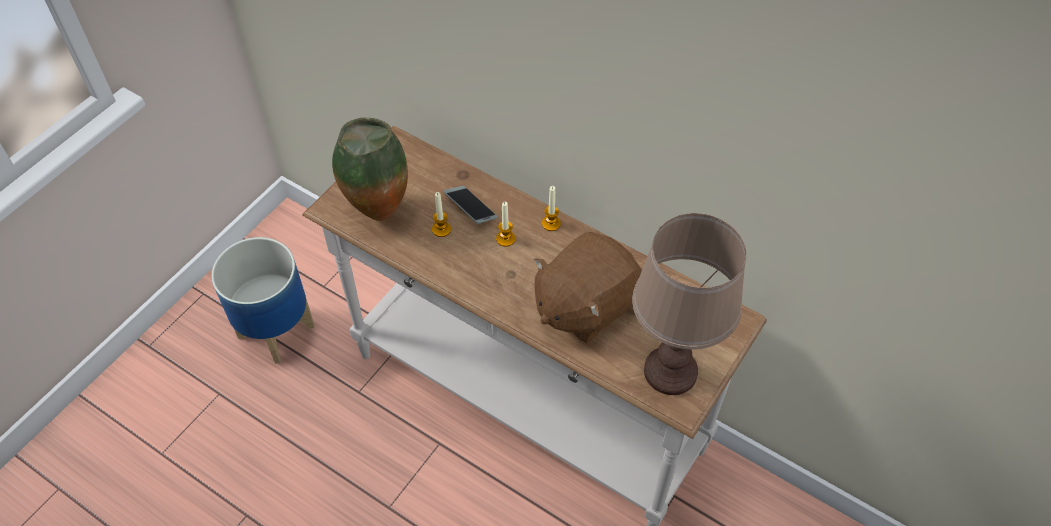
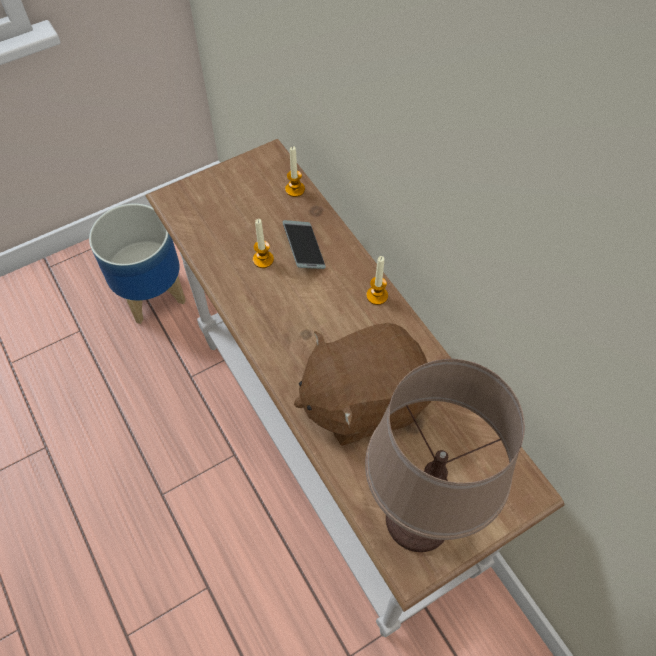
camera: 25 degrees right, 5 degrees up
(377, 211) = (213, 218): vase -> none
(505, 239) = (321, 294): candle -> candle (295, 189)

